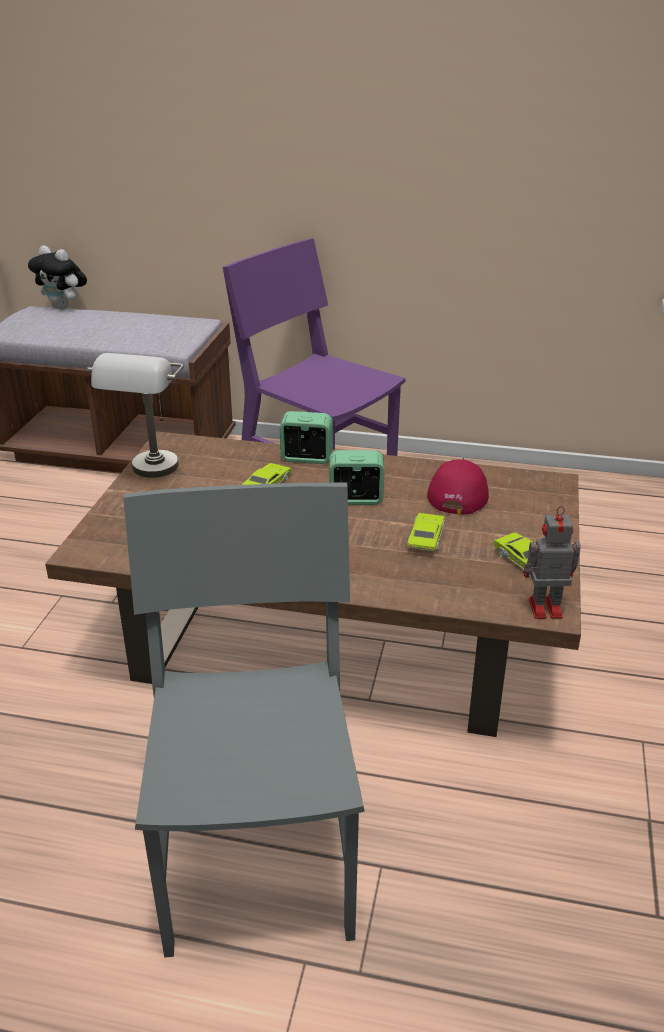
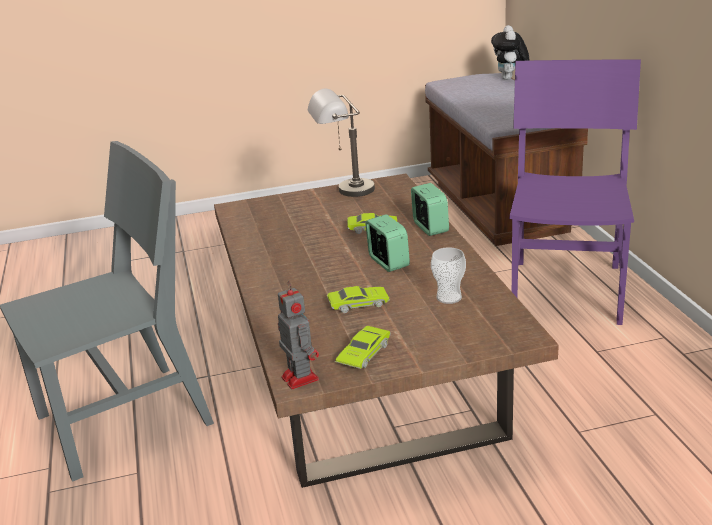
camera: 65 degrees right, 5 degrees down
(458, 492) = (449, 297): red cap -> cup

